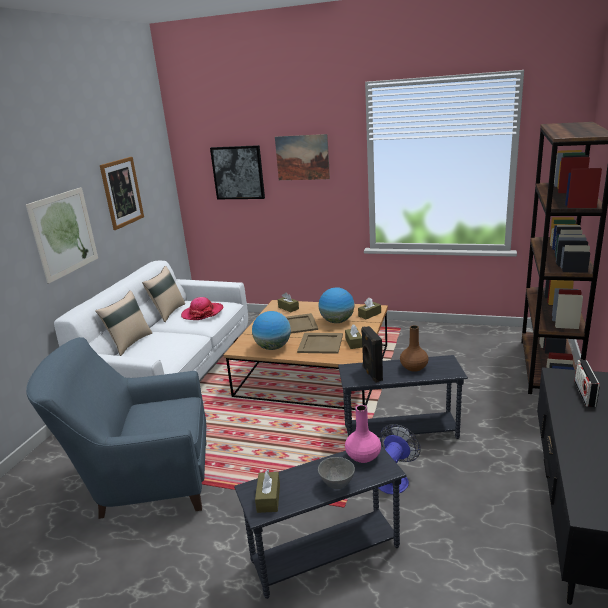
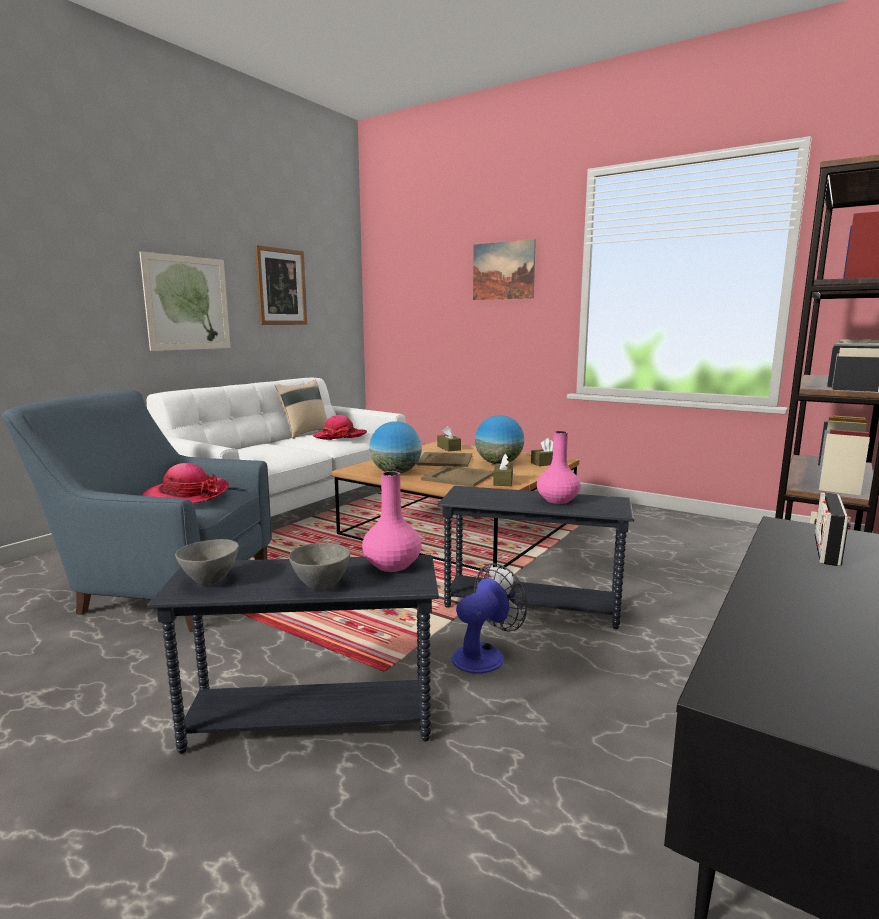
camera: 15 degrees right, 10 degrees down
(129, 343) = (235, 447): beige pillow -> none
(159, 416) = (186, 495): none -> hat
(238, 172) = (429, 290): picture -> none
(268, 498) = (210, 580): brown tissue box -> grey bowl
(371, 374) = (490, 498): black speaker -> none
(414, 367) = (558, 500): brown vase -> pink vase

